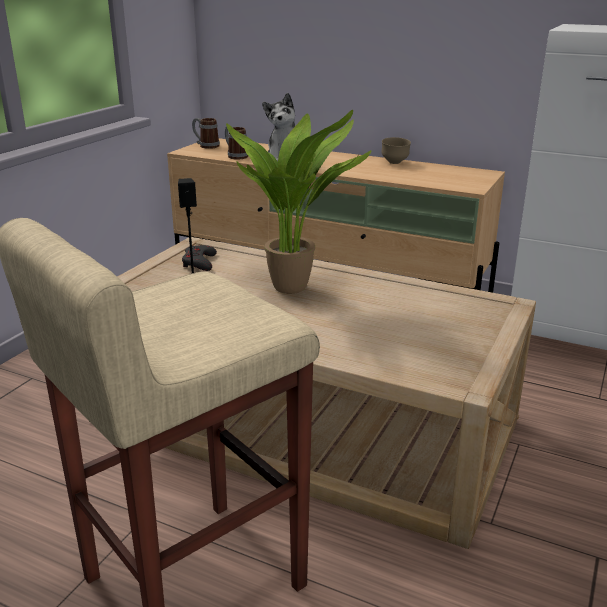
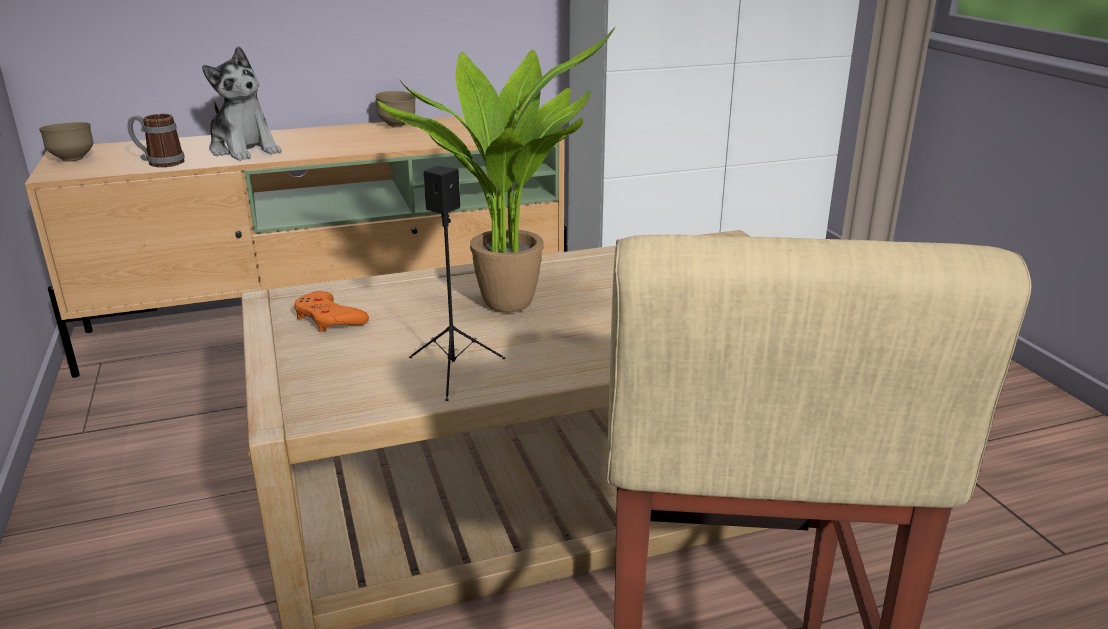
camera: 45 degrees left, 0 degrees up
(199, 262) = (329, 319): grey game controller -> orange game controller
(206, 146) = (73, 159): mug -> brown bowl

